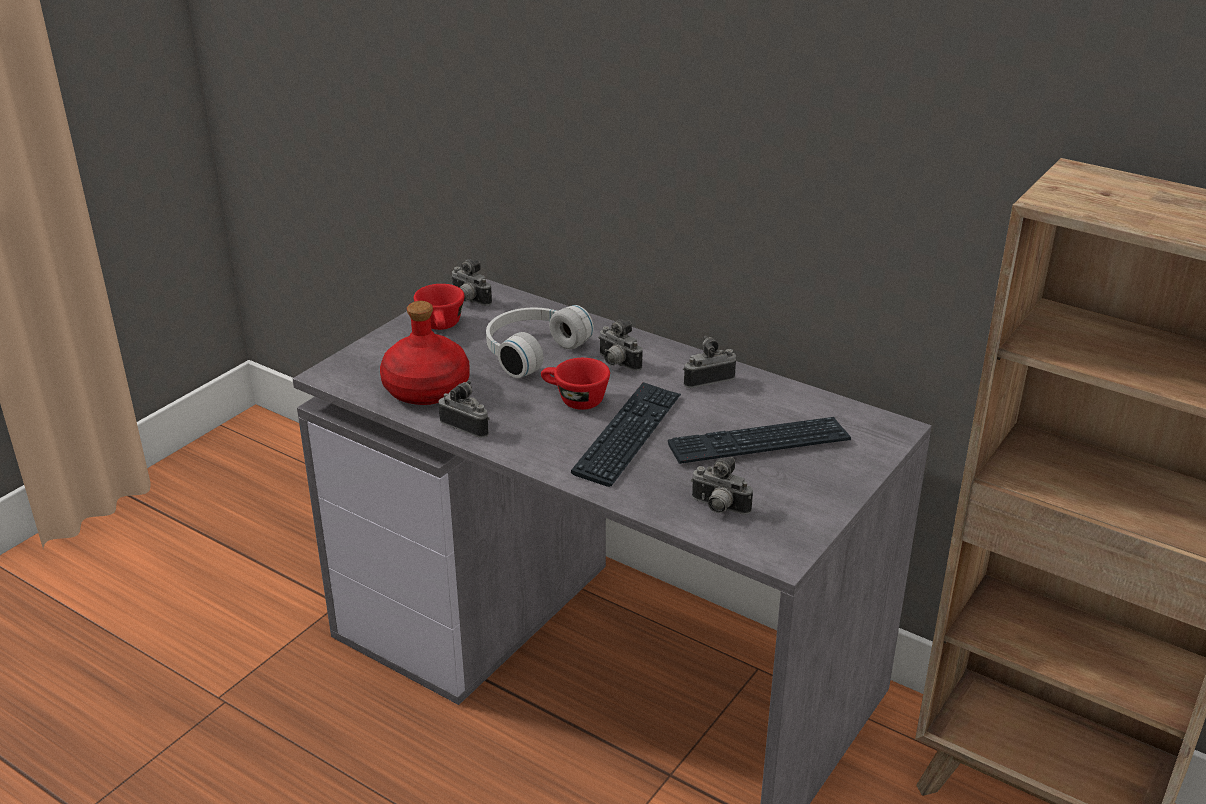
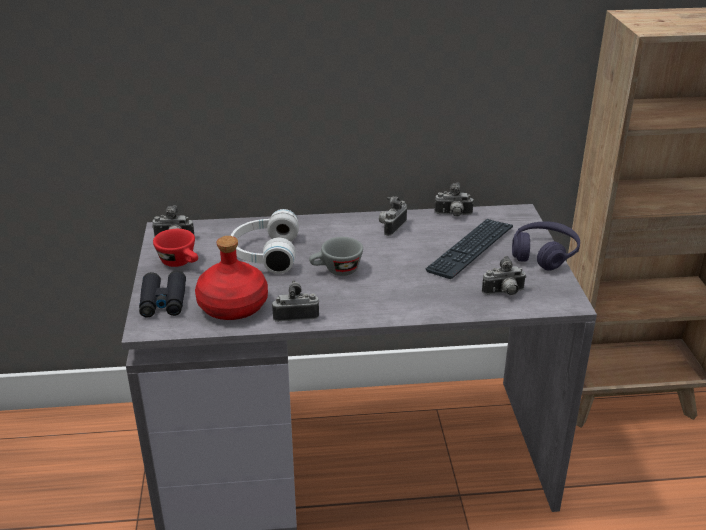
camera: 40 degrees left, 0 degrees up
(375, 357) = (163, 301): none -> black binoculars
(574, 400) = (336, 271): red cup -> grey cup
(616, 364) = (328, 239): camera -> camera (453, 215)
(628, 435) = (397, 276): keyboard -> none
(842, 489) = (544, 254): none -> purple headphones

